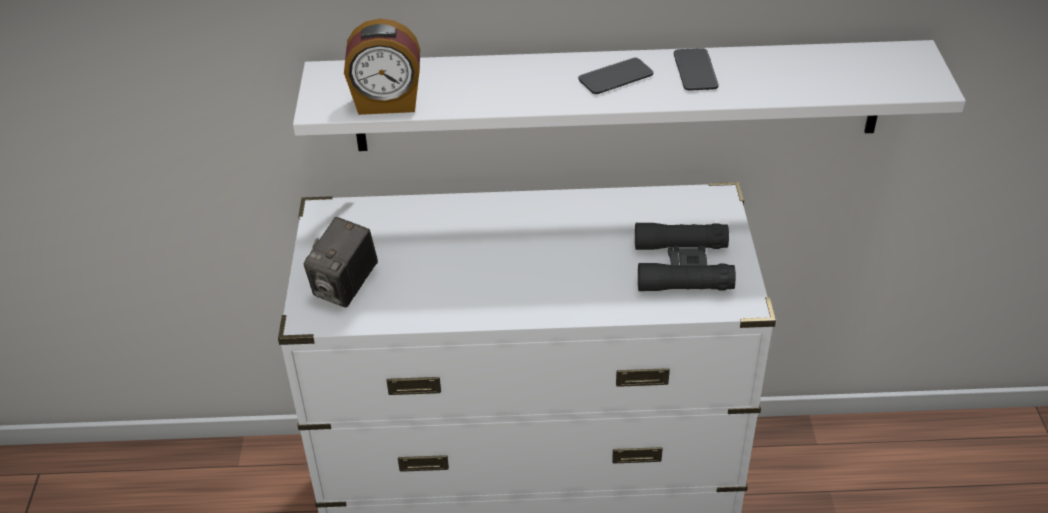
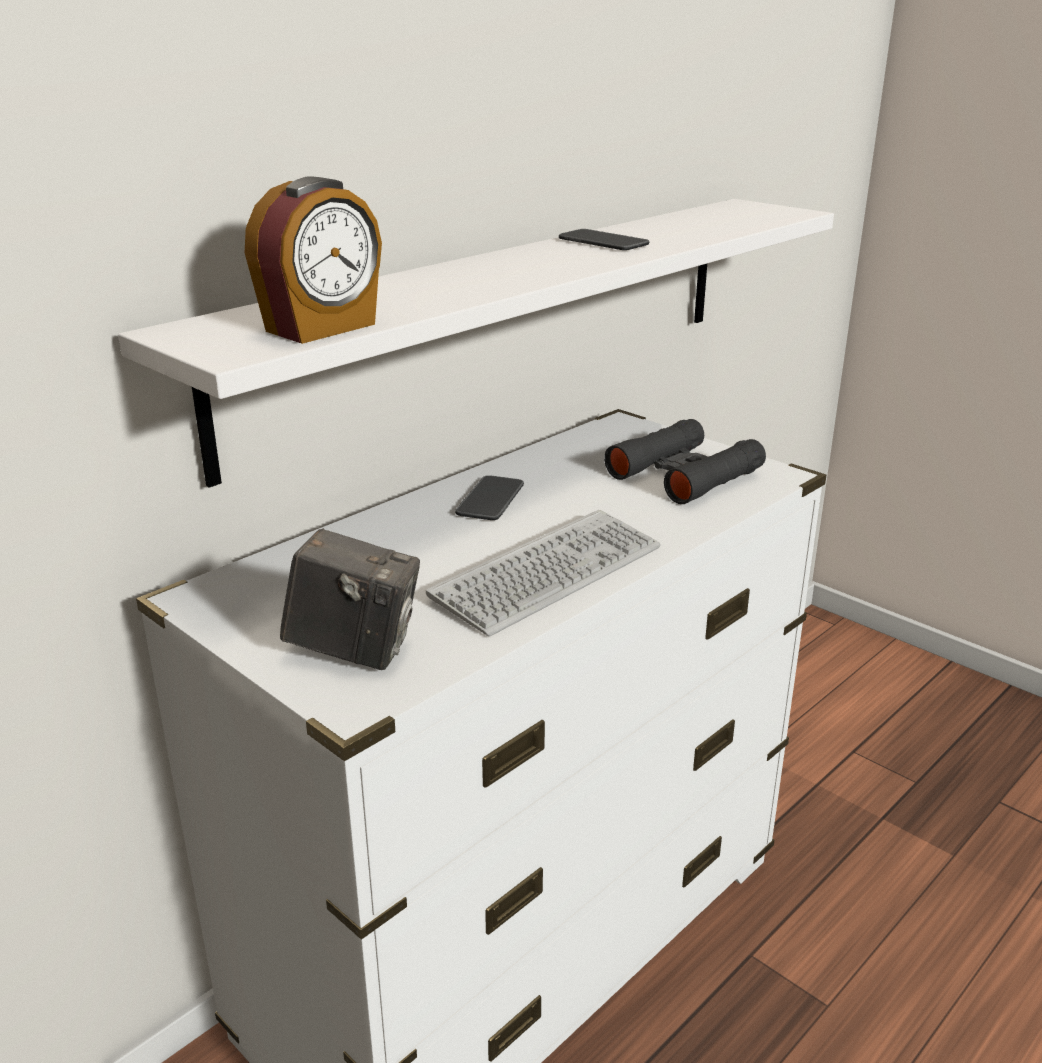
camera: 45 degrees left, 15 degrees down
(345, 287) = (354, 649): camera -> camera turned 60 degrees counterclockwise
(491, 296) = (548, 573): none -> keyboard
(615, 77) = (541, 259): phone -> phone (490, 500)

